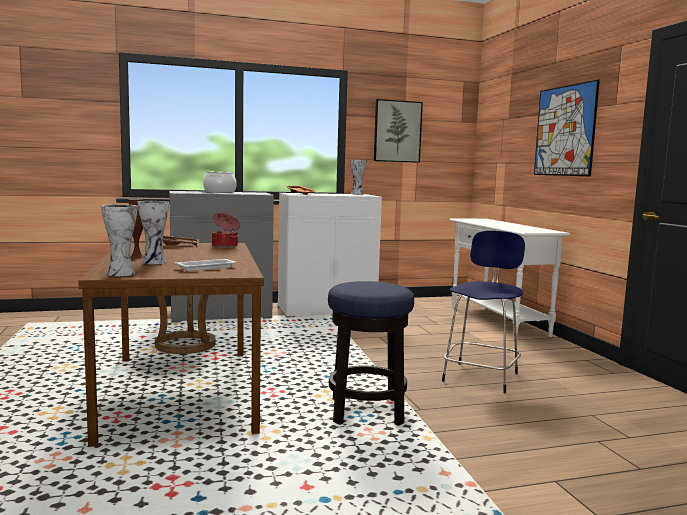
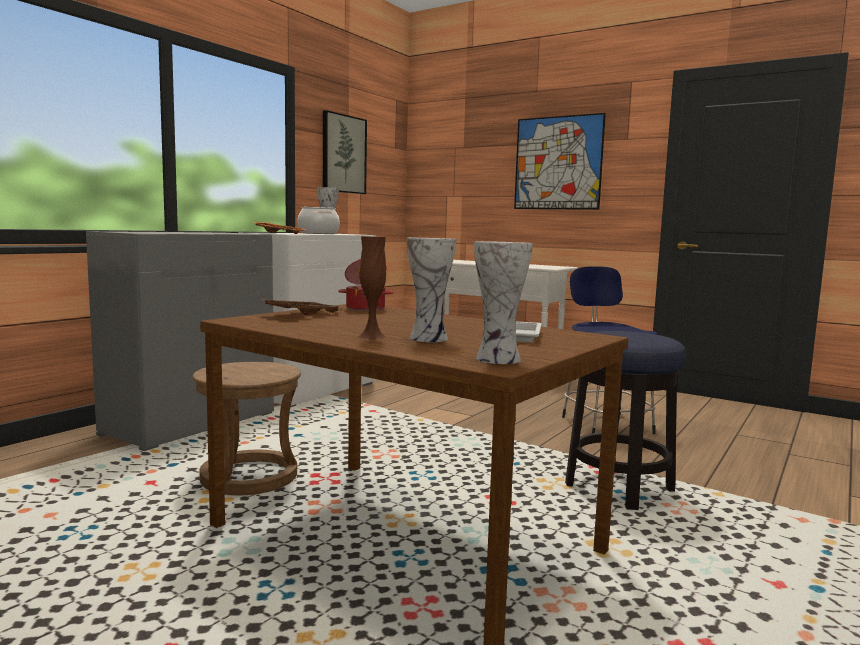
camera: 40 degrees left, 0 degrees up
(219, 192) = (177, 232): cooking pot -> cooking pot (318, 233)

